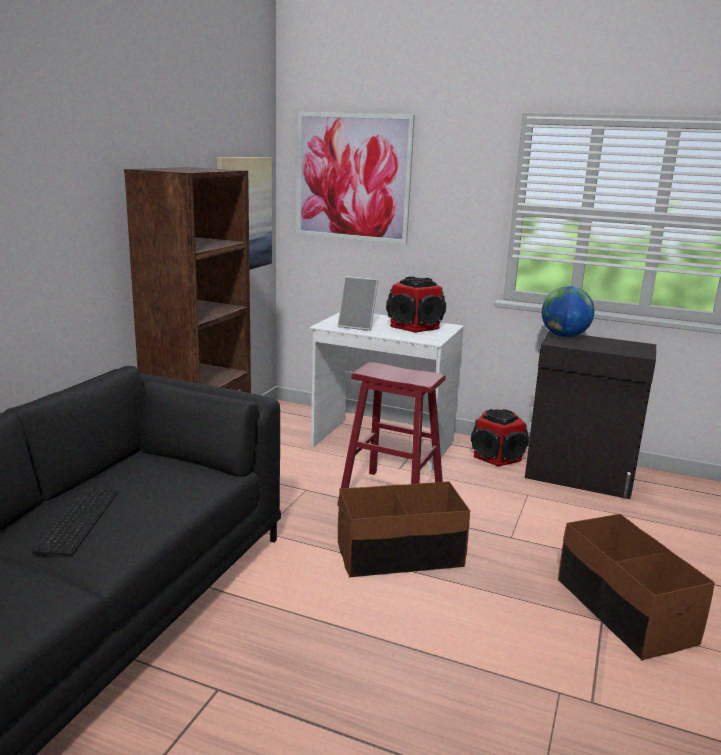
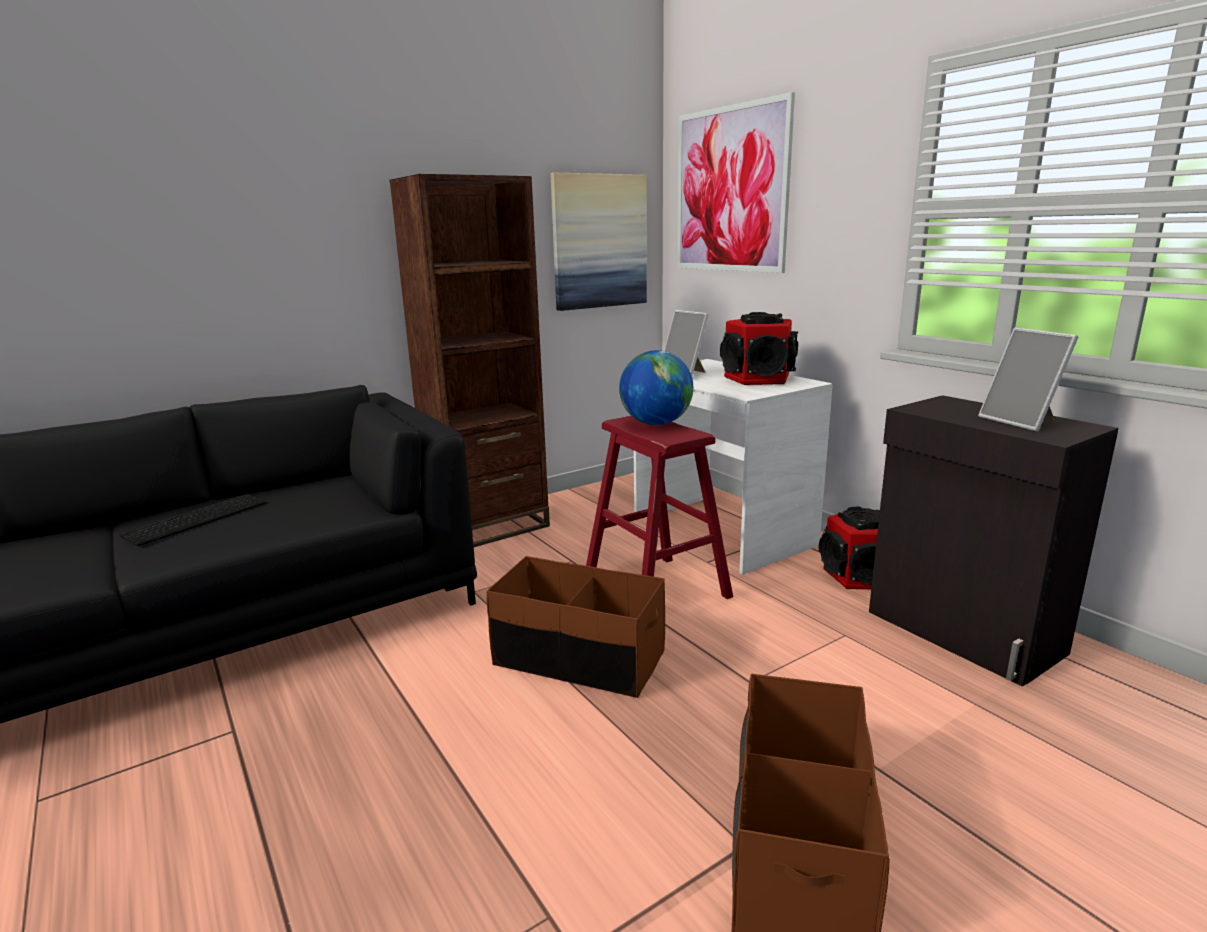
camera: 35 degrees right, 0 degrees up
(564, 336) = (951, 403): globe -> globe (655, 424)
(614, 345) = (1022, 421): none -> picture frame

